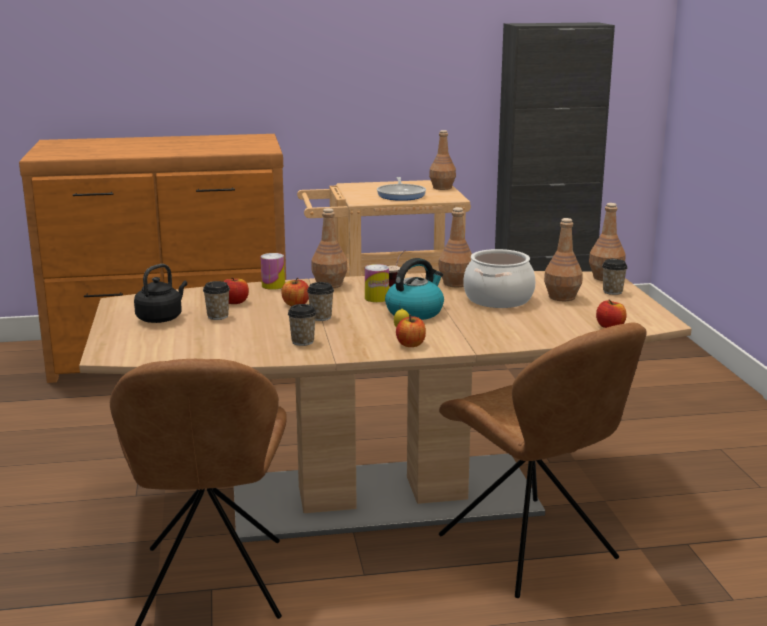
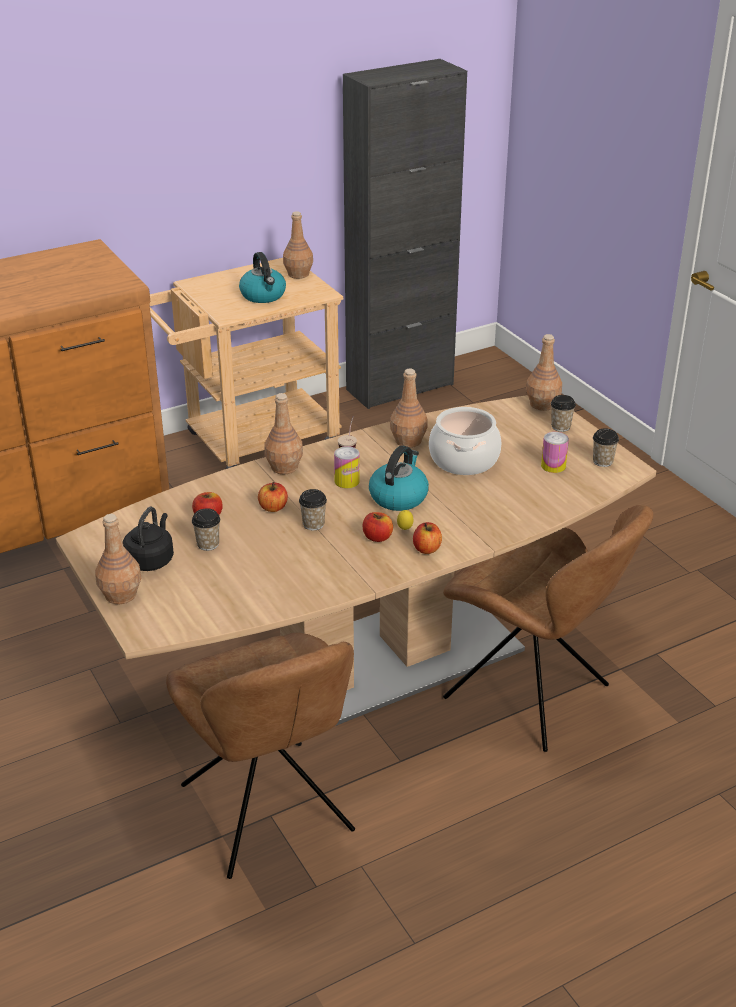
camera: 20 degrees left, 15 degrees up
(273, 286) = (227, 480): can -> can (553, 466)
(302, 342) = (322, 567): cup -> cup (602, 461)
(401, 195) = (263, 295): frying pan -> kettle
(561, 297) = (520, 444): brown bottle -> brown bottle (120, 594)
(610, 327) = (587, 483): apple -> apple (377, 537)

